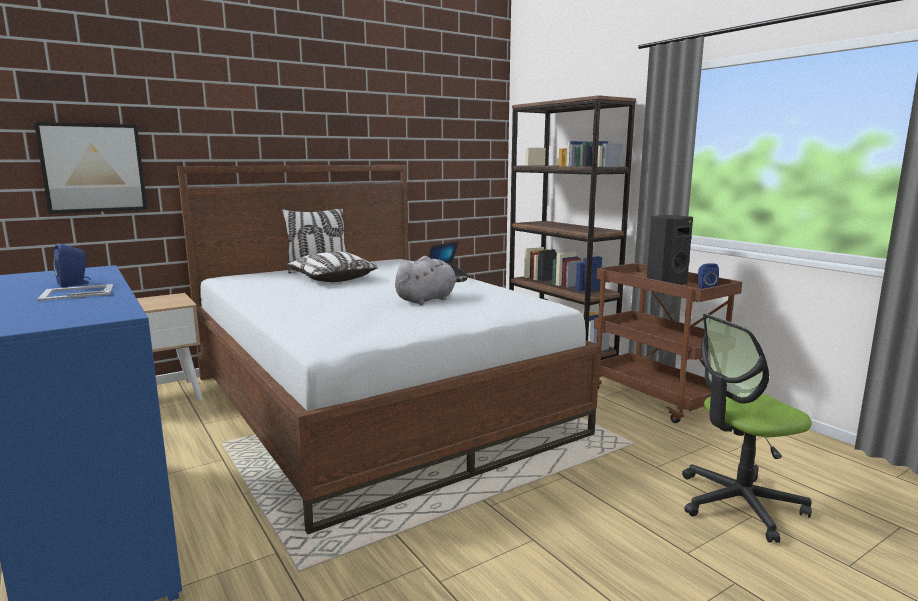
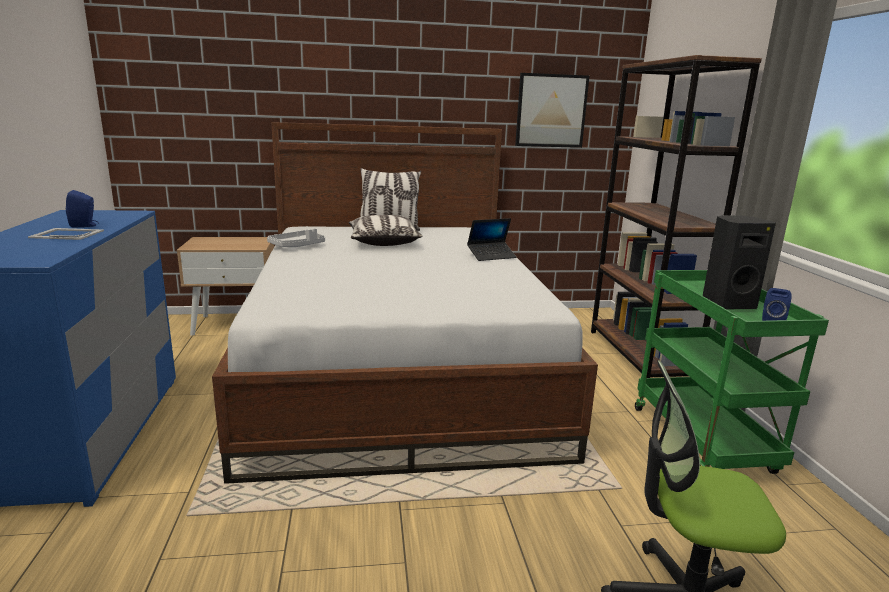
camera: 25 degrees right, 5 degrees up
(93, 168) = (205, 121): picture -> picture (551, 111)
(252, 292) = (297, 246): none -> grey tray
(427, 299) = (432, 278): grey plush toy -> none
(656, 399) = (704, 441): brown cart -> green cart

